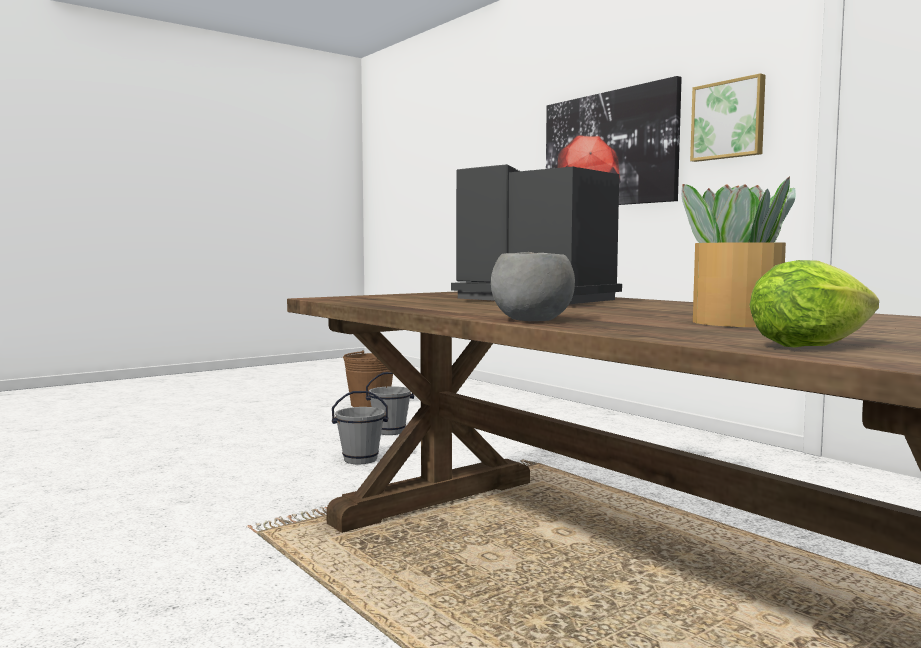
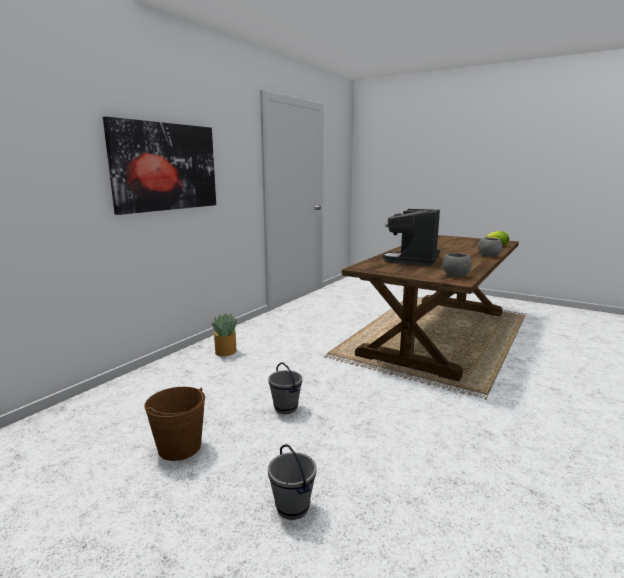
camera: 110 degrees left, 10 degrees up
(360, 459) = (361, 400): grey bucket -> grey bucket (292, 508)
(363, 299) = (455, 276): none -> grey bowl
(728, 120) = (232, 160): picture -> none
(734, 322) = (461, 247): potted plant -> potted plant (225, 351)

